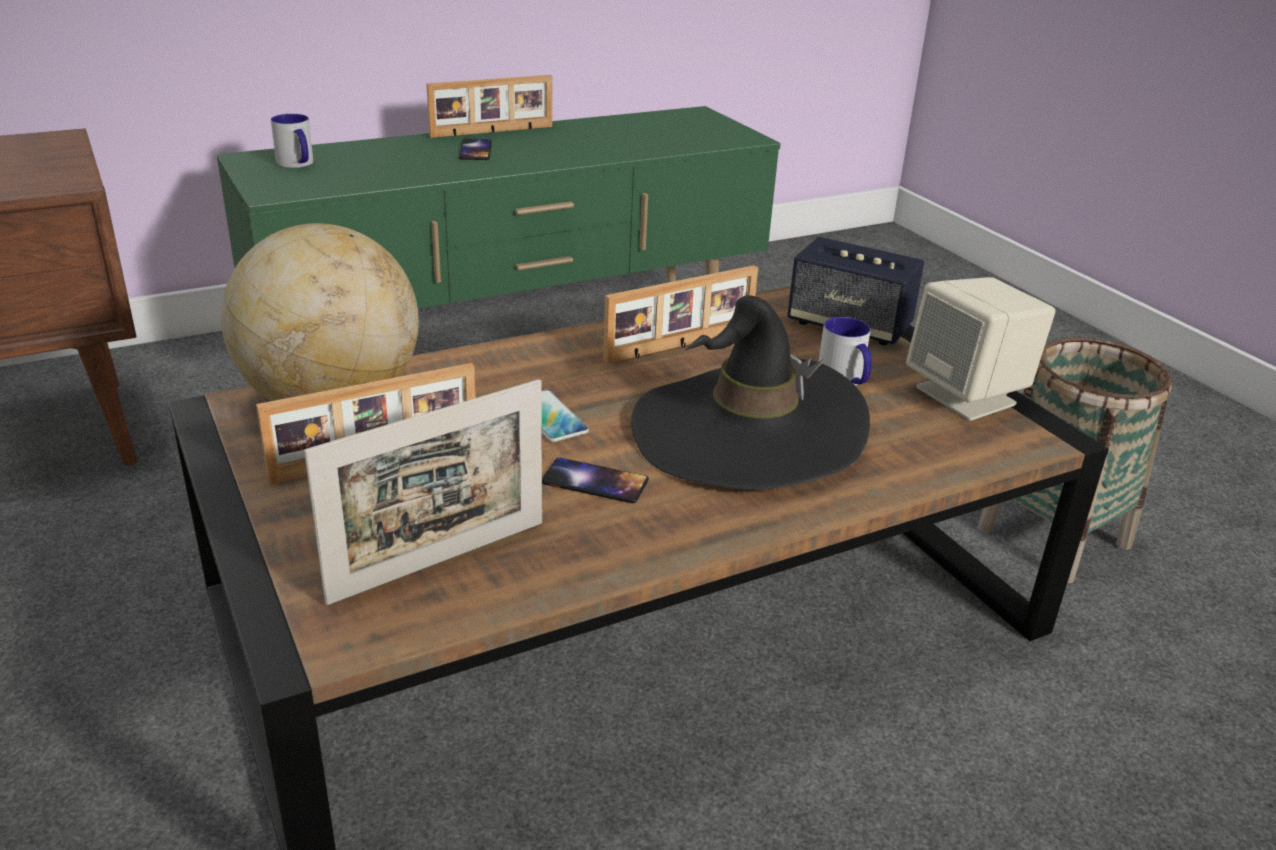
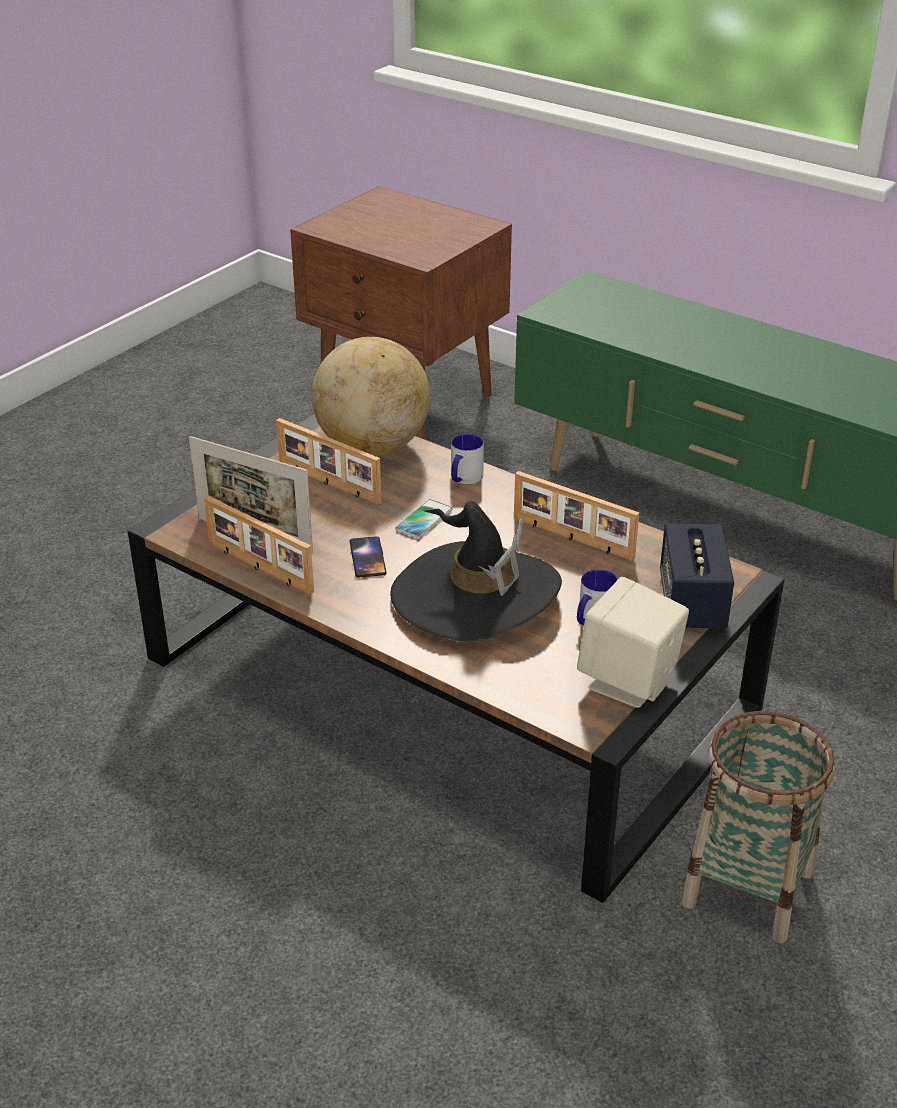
camera: 65 degrees right, 5 degrees up
(297, 164) = (604, 299): mug -> mug (464, 479)
(475, 150) = (726, 343): phone -> none
(492, 132) = (778, 334): picture frame -> picture frame (259, 568)

